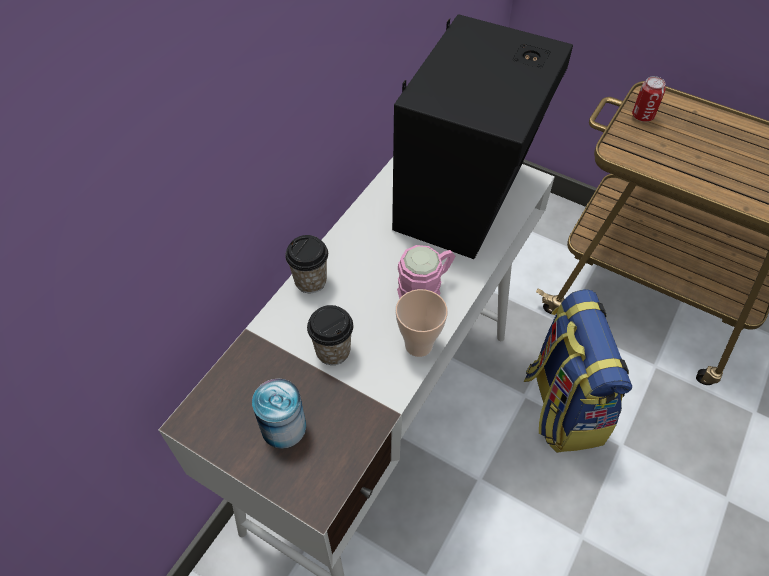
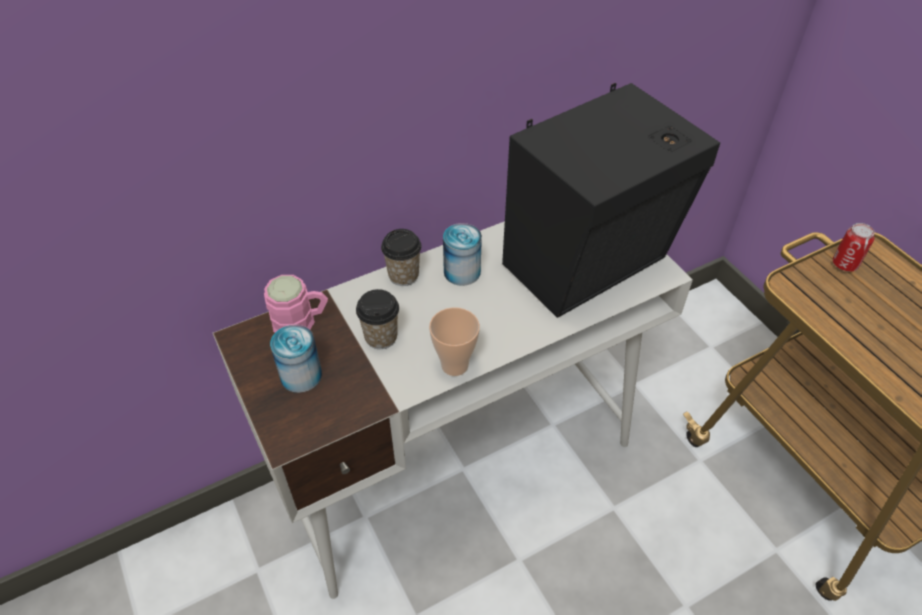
camera: 30 degrees right, 5 degrees down
(362, 253) = (462, 272): none -> can
(426, 288) = (496, 322): pink mug -> pink mug (301, 322)
(562, 406) = (646, 537): backpack -> none

